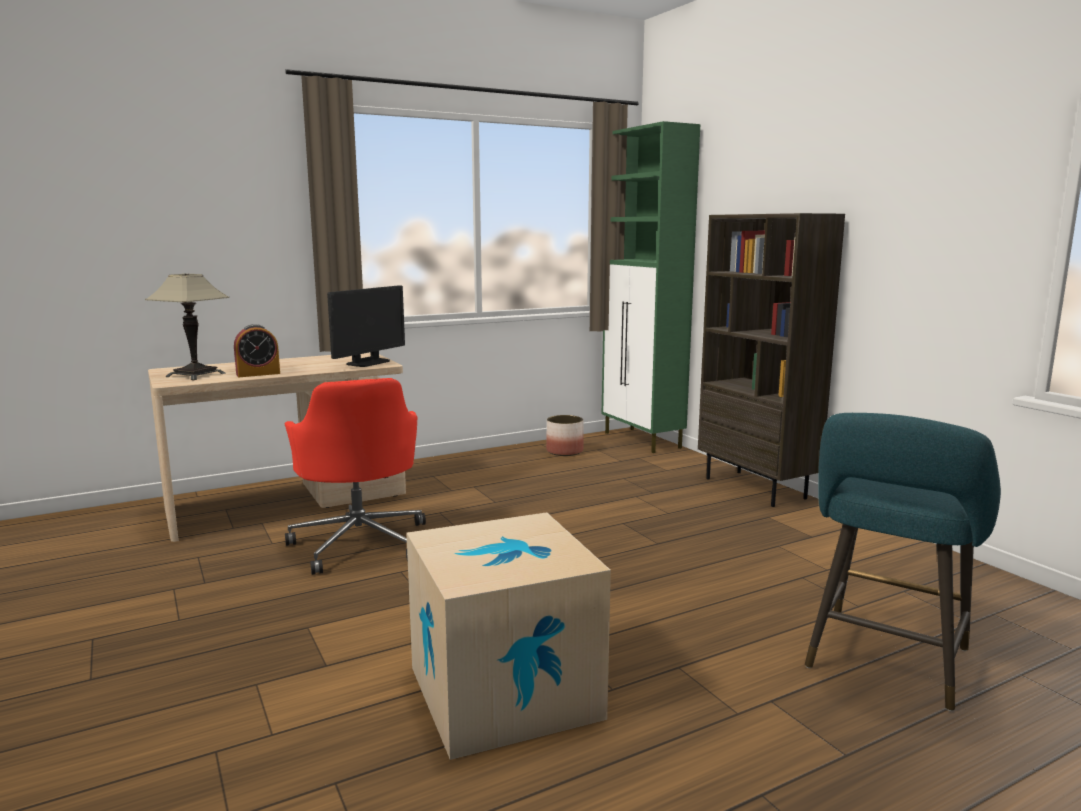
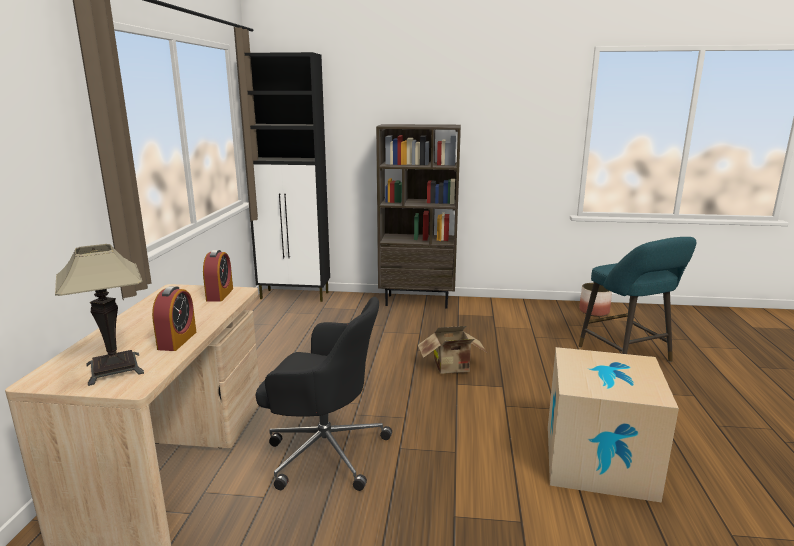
camera: 55 degrees left, 5 degrees up
(360, 542) = (324, 451): red office chair -> black office chair
(368, 363) = (220, 294): monitor -> alarm clock
(565, 451) = (270, 321): planter -> planter (594, 311)
(609, 552) = (453, 368): none -> cardboard box
(642, 440) = (295, 295): green cabinet -> black cabinet

